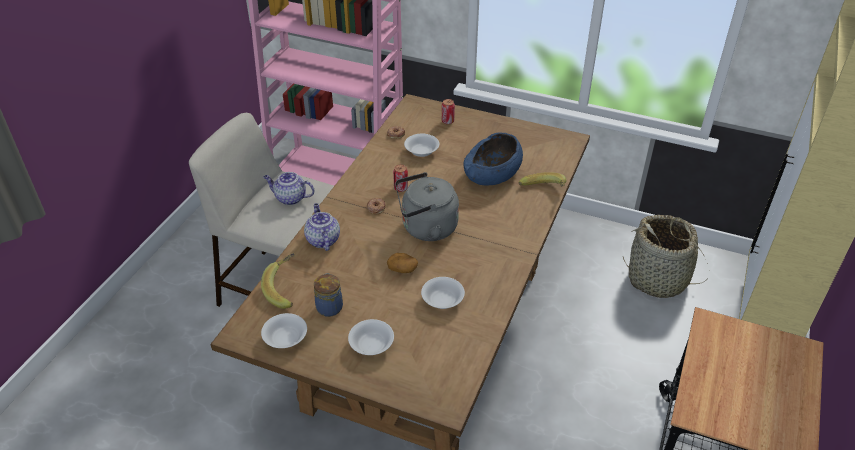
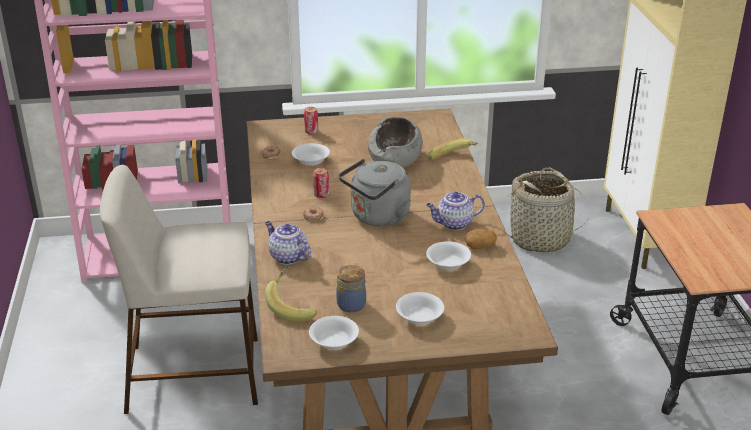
camera: 30 degrees left, 10 degrees down
(290, 198) = (203, 243): teapot -> teapot (454, 224)
(402, 269) = (388, 253): potato -> potato (480, 245)
(493, 174) = (395, 159): blue bowl -> grey bowl

